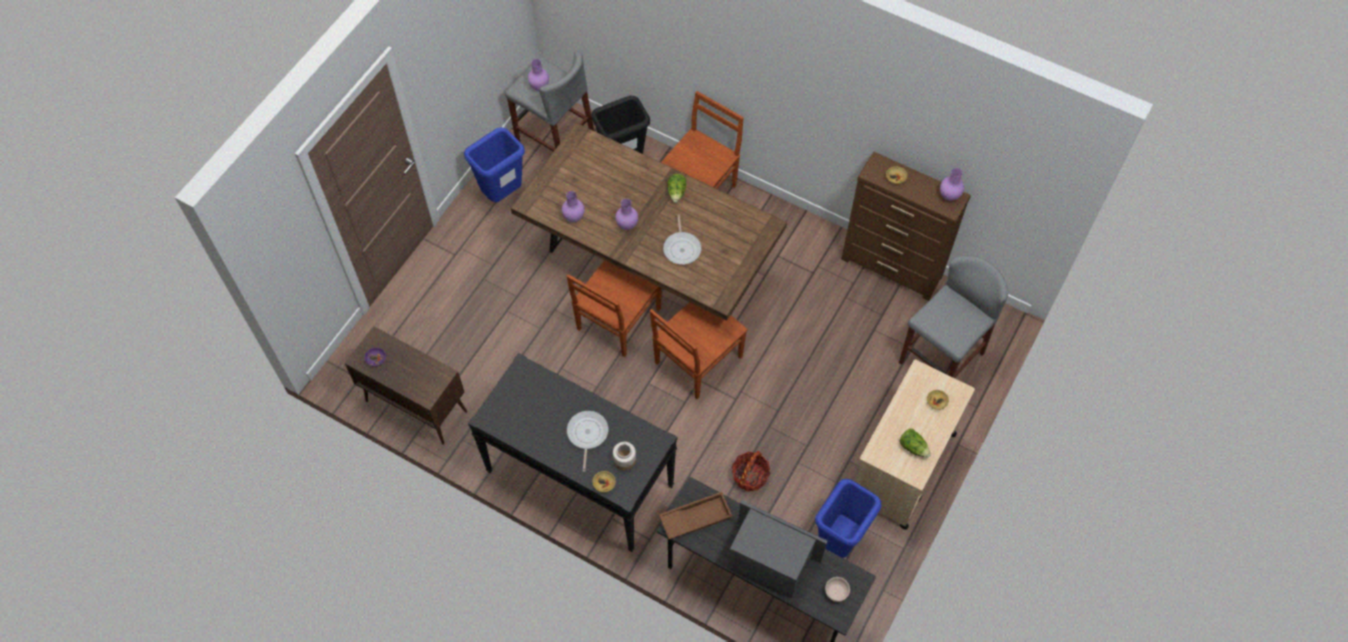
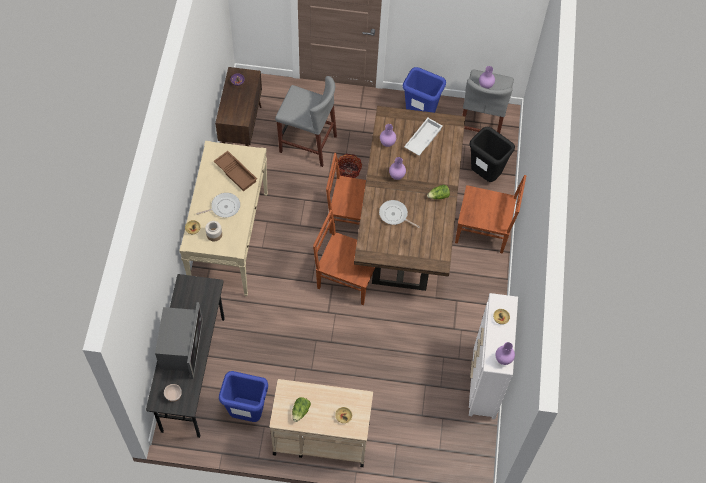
camera: 65 degrees right, 0 degrees up
(579, 478) = (229, 239): black console table -> beige console table
(586, 178) = (422, 139): none -> white tray
(682, 248) = (394, 215): frying pan -> frying pan turned 60 degrees clockwise
(695, 517) = (195, 293): brown tray -> brown tray (236, 173)
(750, 476) = (273, 341): basket -> basket (348, 170)
(892, 268) = (484, 381): brown dresser -> white dresser
(941, 358) = (423, 439): grey stool -> grey stool (308, 144)

